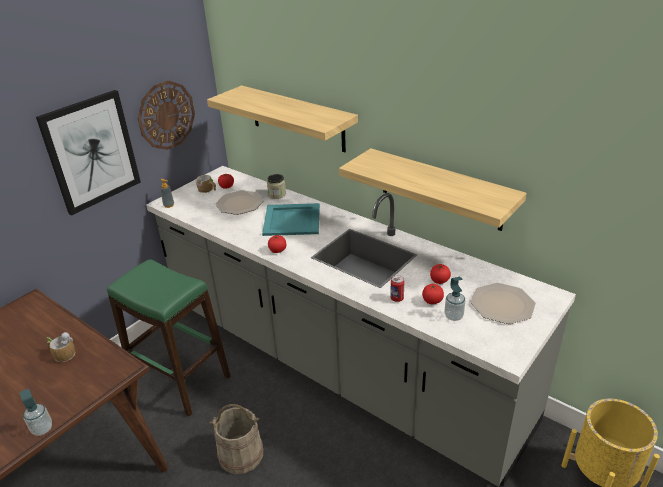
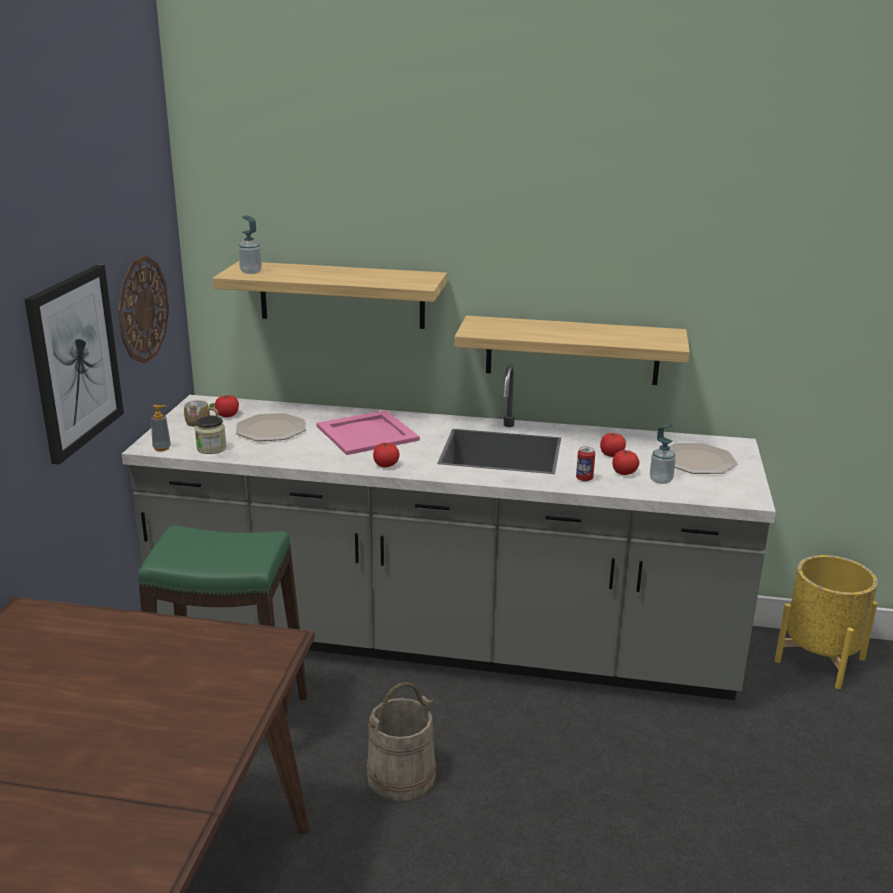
camera: 30 degrees left, 10 degrees down
(42, 429) = (237, 732): soap dispenser -> soap dispenser (251, 272)
(62, 353) = (163, 652): mug -> none
(277, 194) = (313, 412): jar -> jar (211, 448)
(291, 219) = (366, 433): turquoise tray -> pink tray

